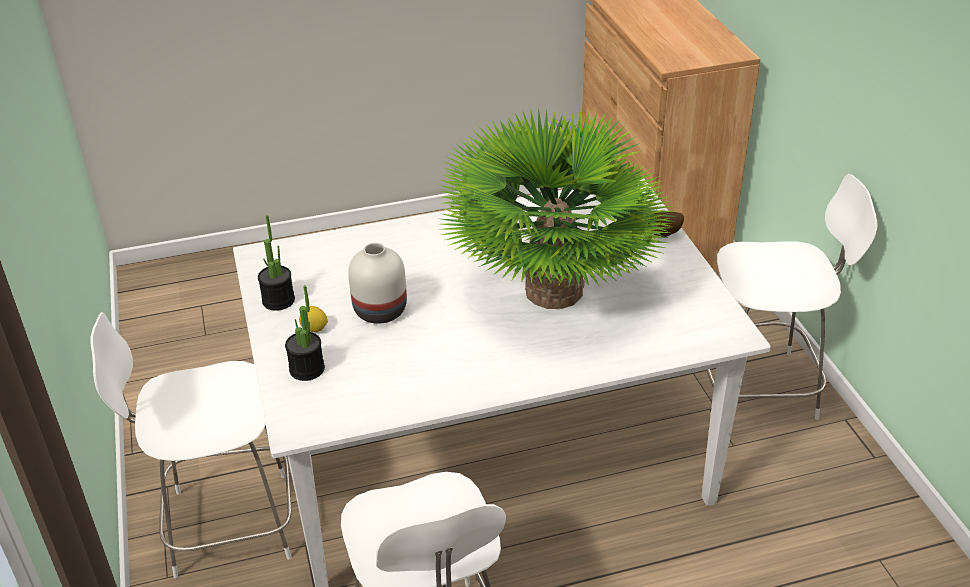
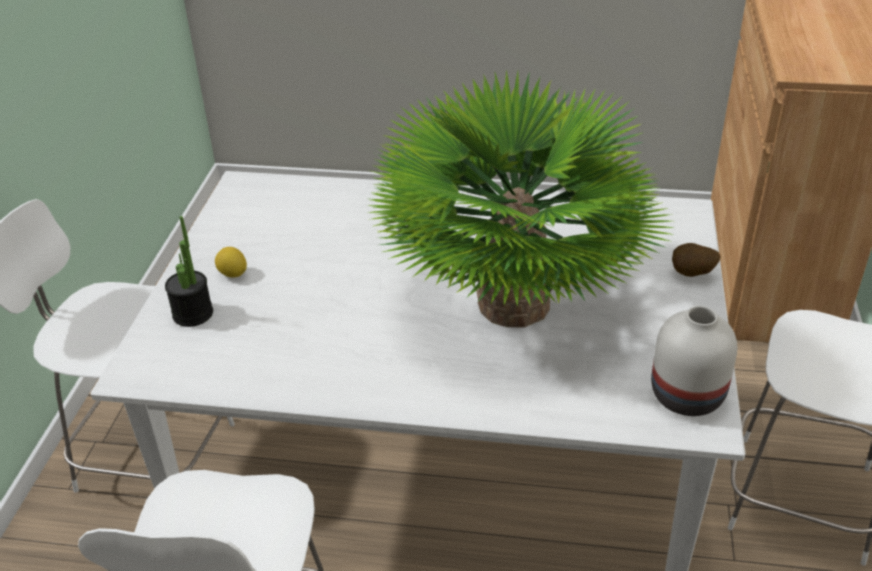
camera: 25 degrees right, 0 degrees up
(278, 300) = (223, 235): potted plant -> none
(381, 310) = (313, 272): white vase -> white vase (688, 395)

